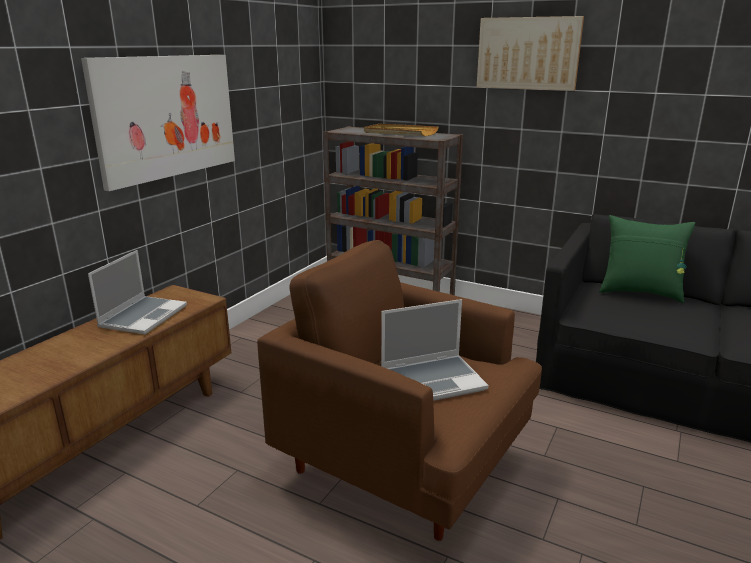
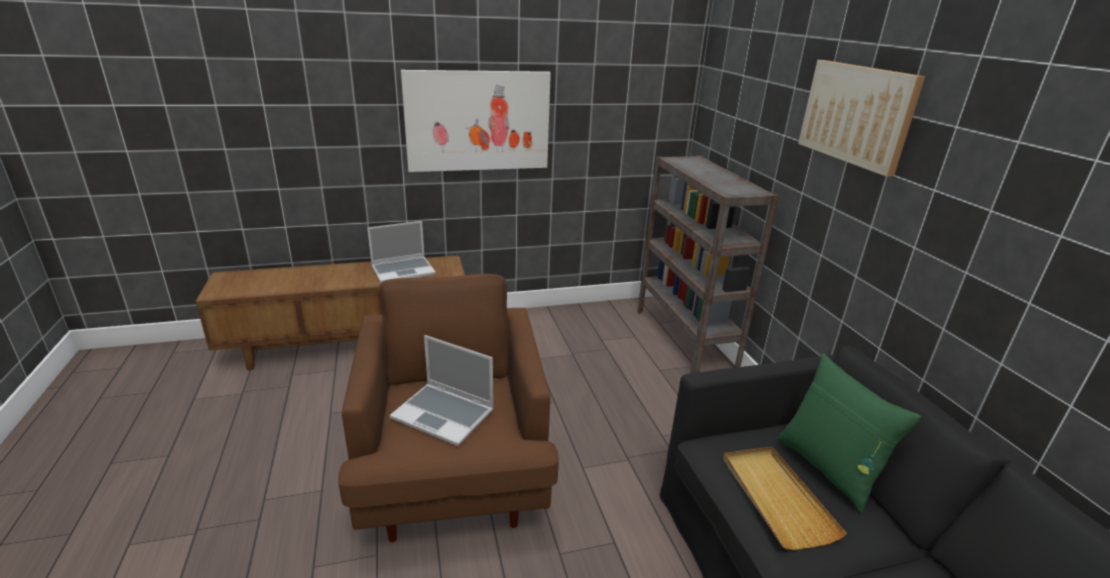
camera: 45 degrees right, 5 degrees up
(400, 133) = (718, 176): beige tray -> beige tray (776, 497)

